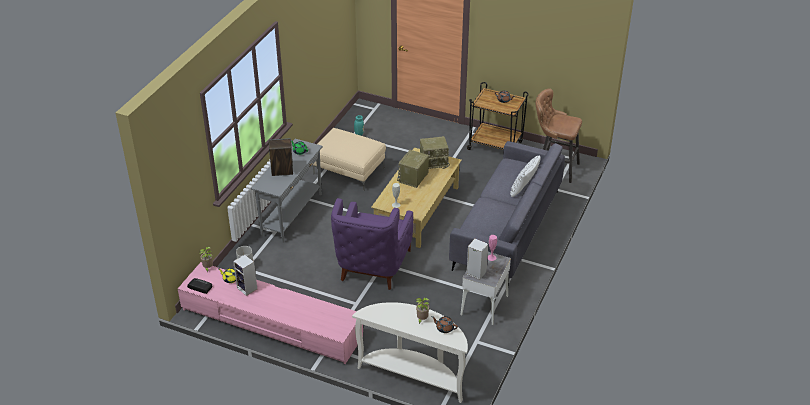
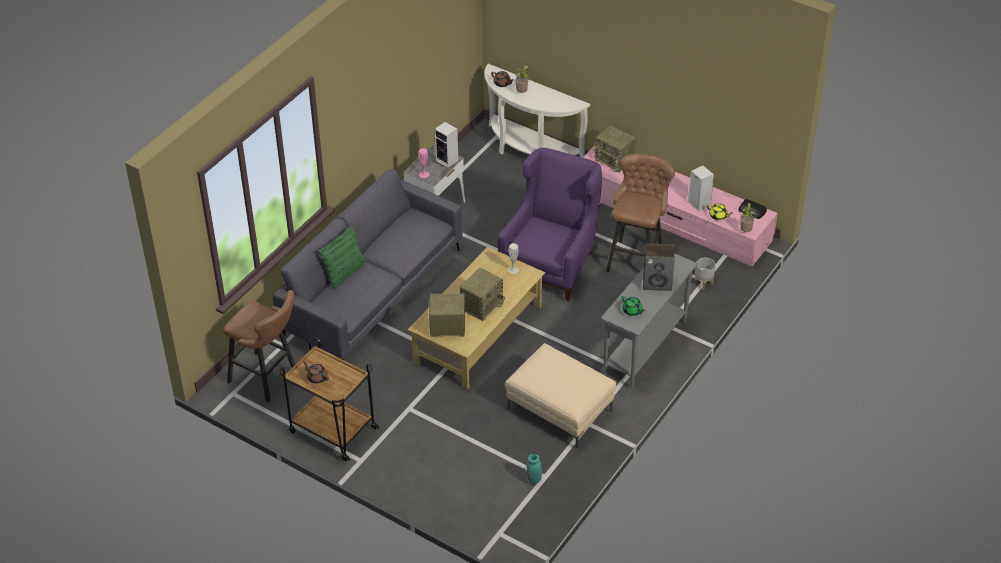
camera: 170 degrees left, 5 degrees up
(301, 283) = (637, 255): none -> brown stool
(326, 323) = (614, 160): none -> radio
(524, 189) = (344, 273): white pillow -> green pillow

